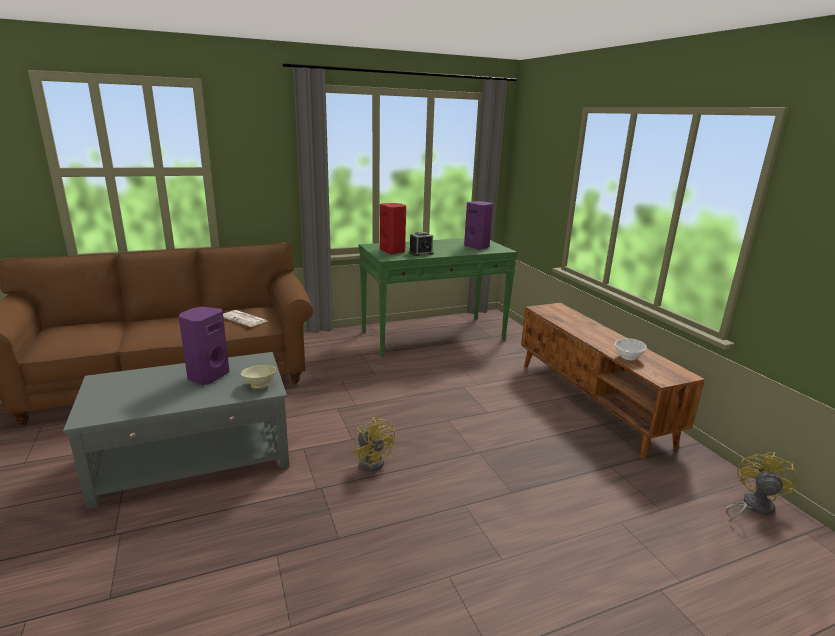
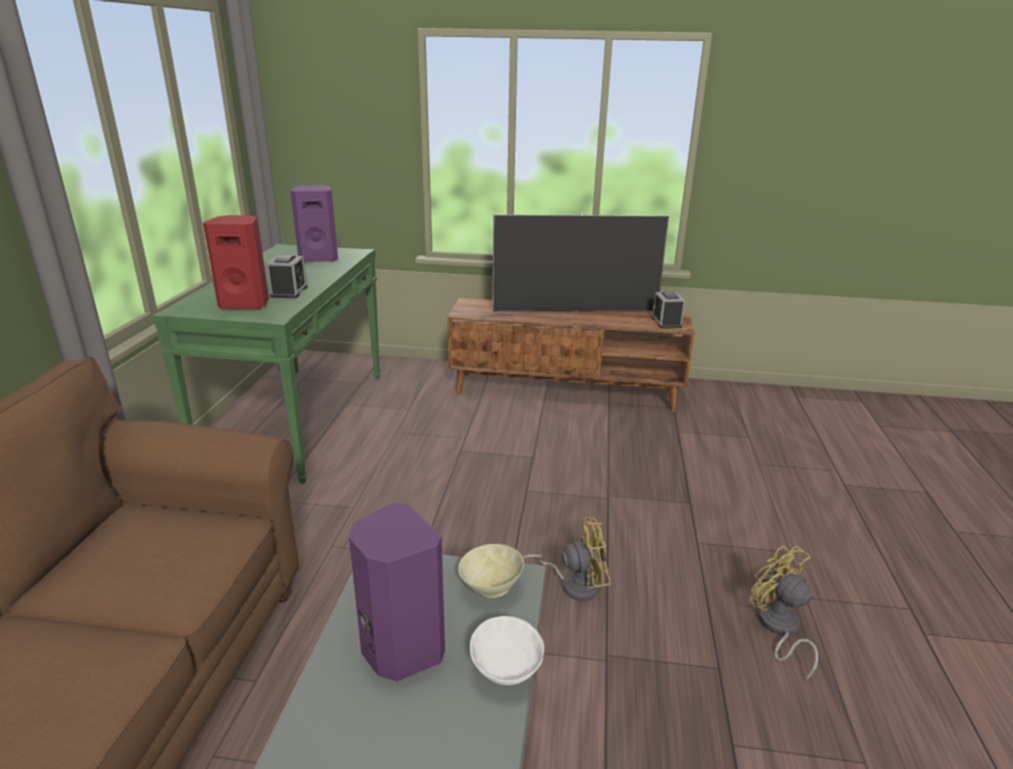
camera: 60 degrees left, 5 degrees up
(244, 319) = (166, 548): newspaper -> none
(610, 337) = (575, 311): none -> television
(627, 357) = (625, 321): white bowl -> white bowl (505, 672)
(659, 373) = (666, 322): none -> alarm clock
(752, 507) = (761, 399): yellow fan -> yellow fan (778, 628)

